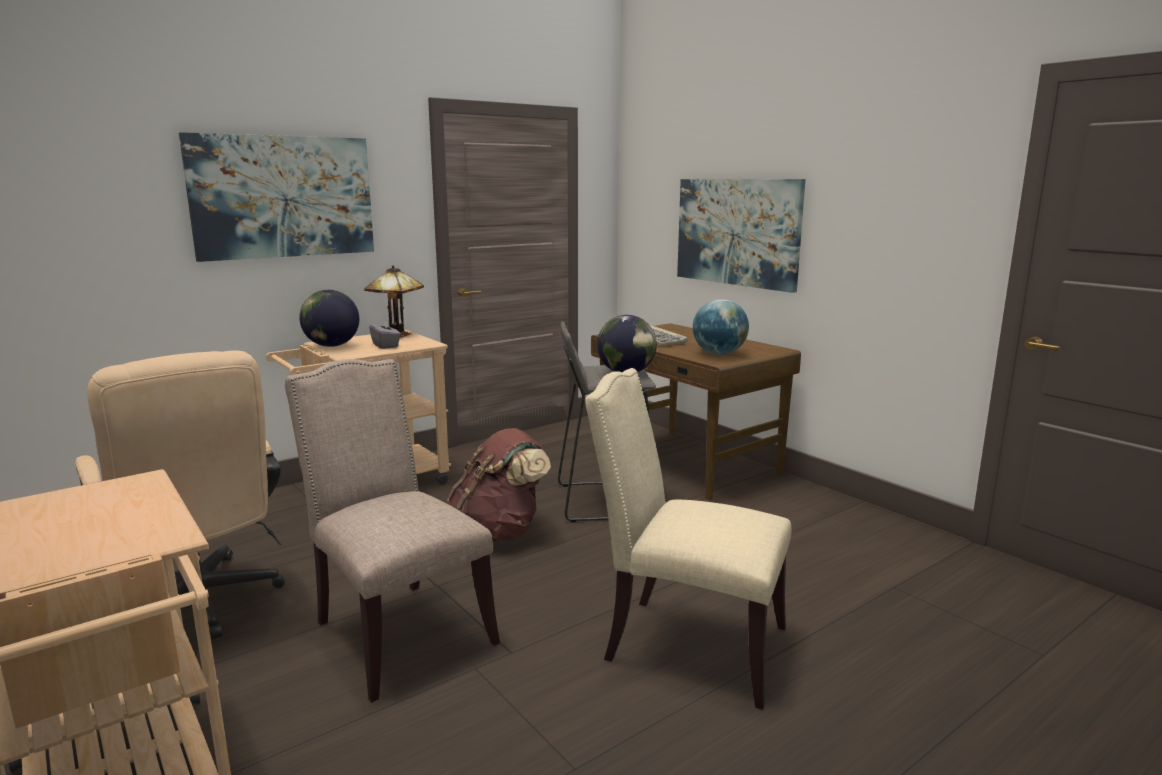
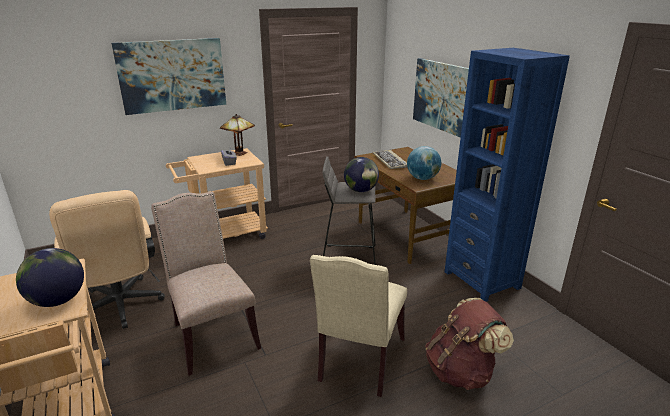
camera: 10 degrees right, 10 degrees up
(331, 346) = (200, 161): globe -> globe (58, 300)
(499, 532) = (283, 275): brown backpack -> brown backpack (461, 371)
(687, 644) = (359, 361): beige chair -> beige chair turned 105 degrees counterclockwise
(835, 512) = (482, 280): none -> blue bookcase

